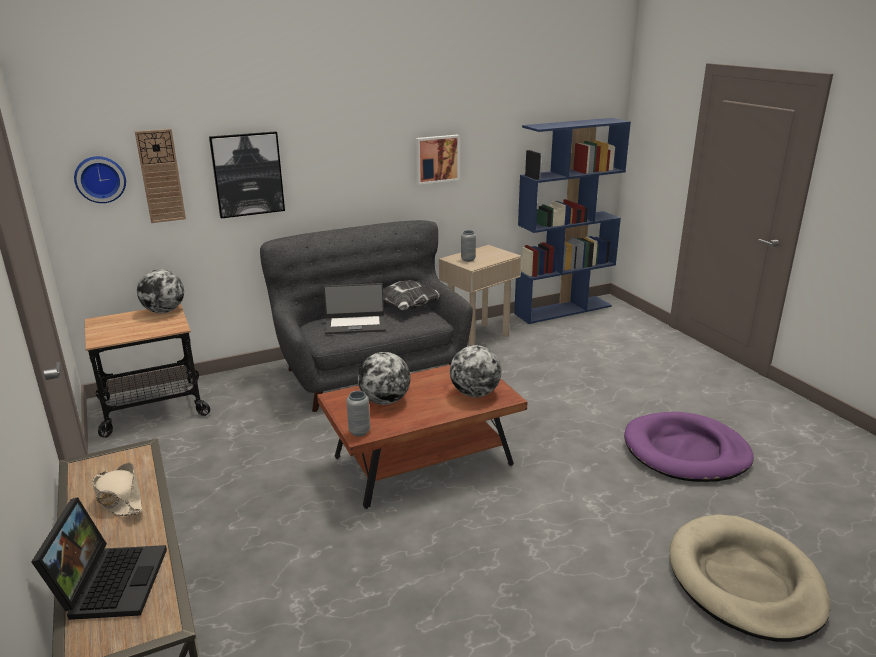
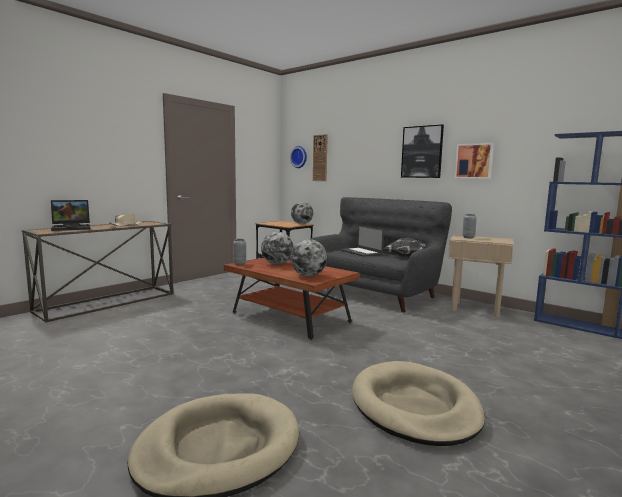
camera: 65 degrees right, 15 degrees down
(247, 174) = (355, 160): picture -> picture (422, 152)
(686, 452) = (414, 406): purple dog bed -> beige dog bed

